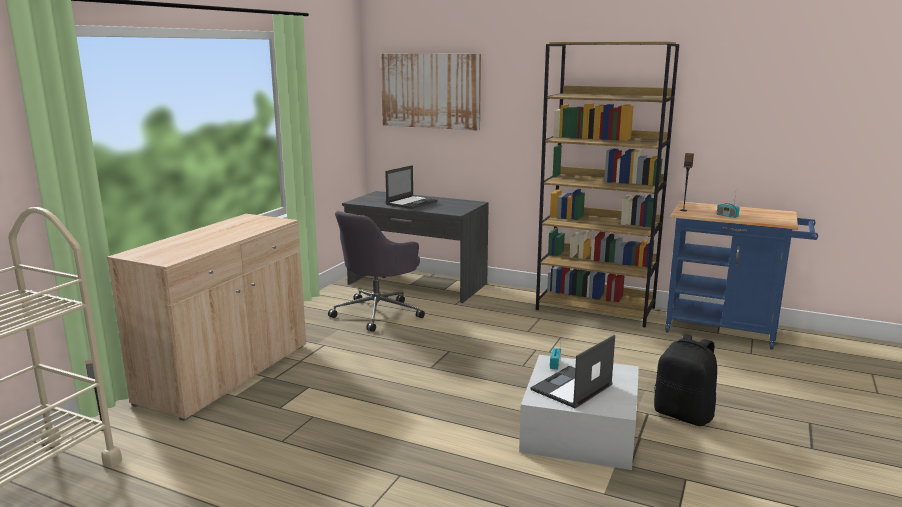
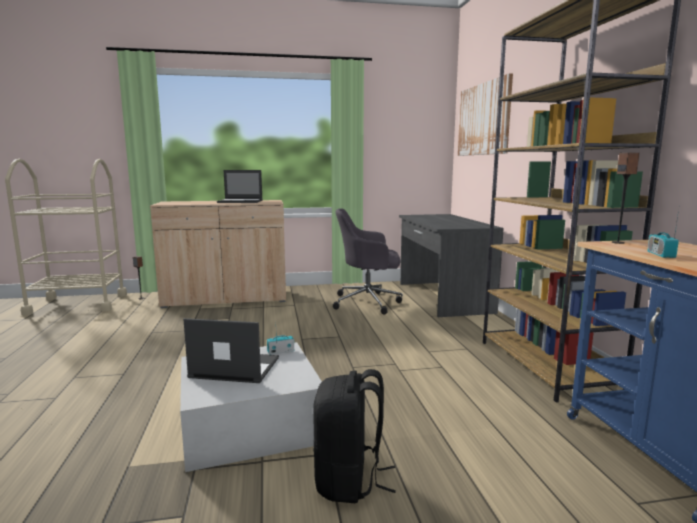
camera: 55 degrees right, 5 degrees down
(412, 202) = (441, 220): laptop -> laptop (241, 201)

